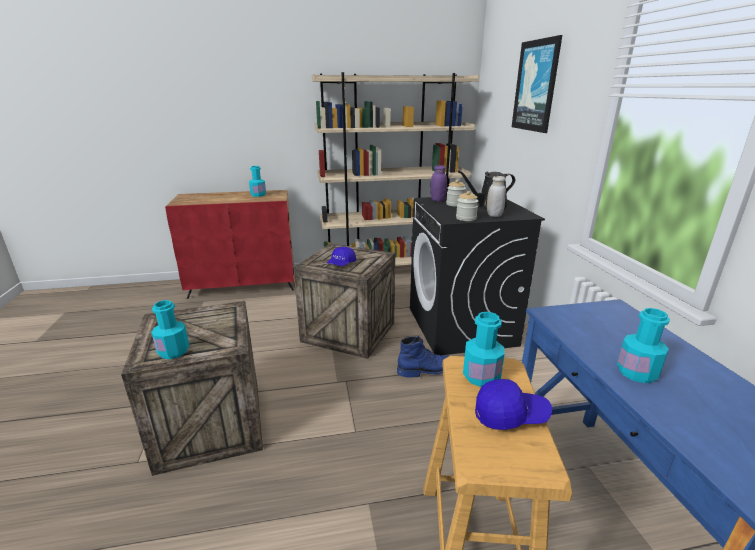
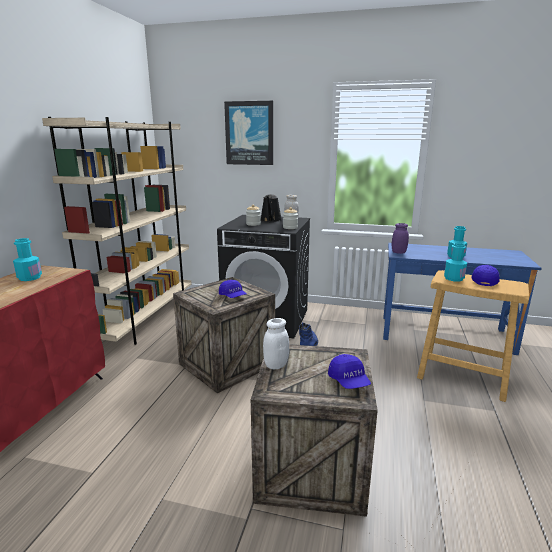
camera: 65 degrees left, 5 degrees down
(173, 351) = (349, 381): turquoise bottle -> blue cap
(201, 312) = (276, 365): none -> white jar
(437, 200) = (235, 225): purple jar -> purple jar (398, 252)

